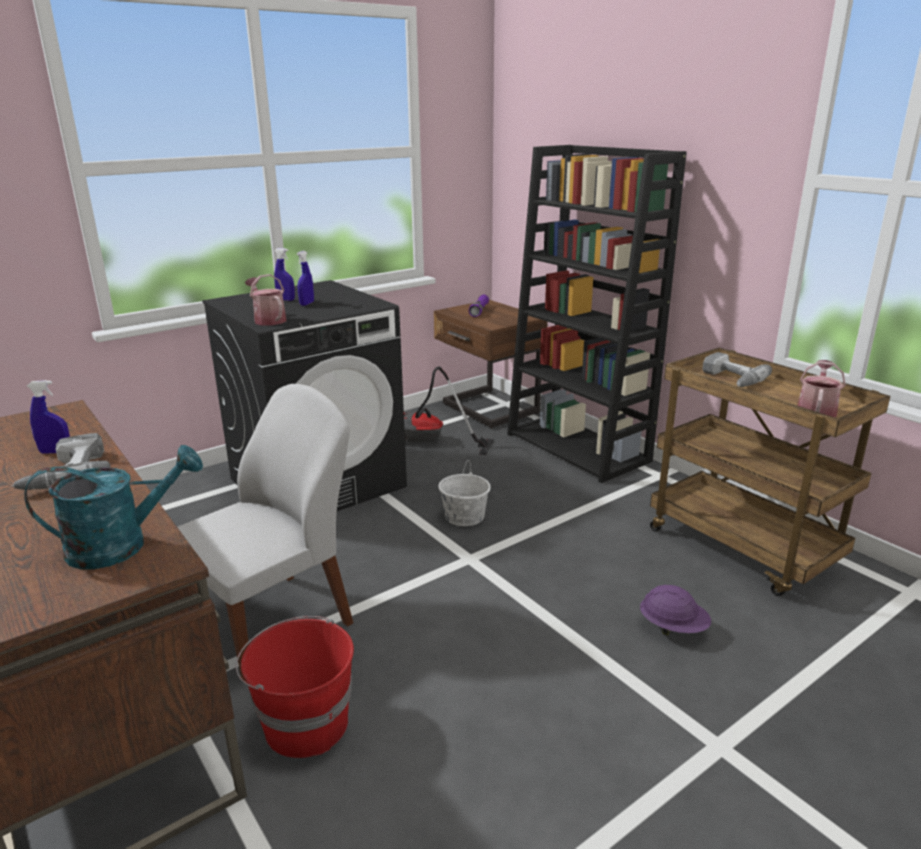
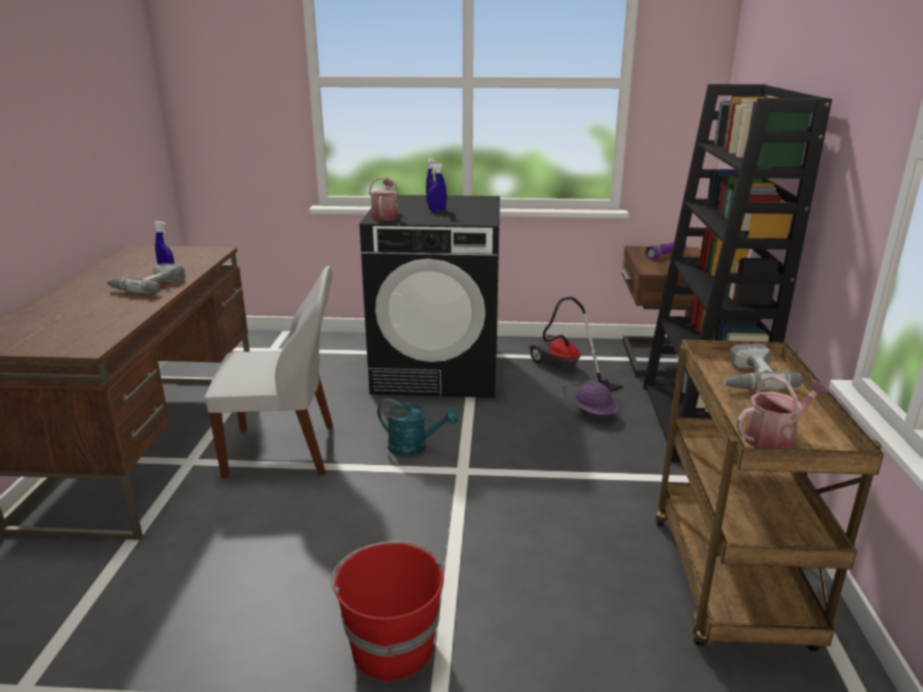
camera: 40 degrees right, 0 degrees up
(122, 545) = (93, 331): turquoise watering can -> turquoise watering can (414, 447)
(304, 724) = (217, 519): red bucket -> red bucket (391, 646)
(464, 516) = (506, 438): white bucket -> none
(673, 628) = (544, 608): purple hard hat -> purple hard hat (595, 414)

